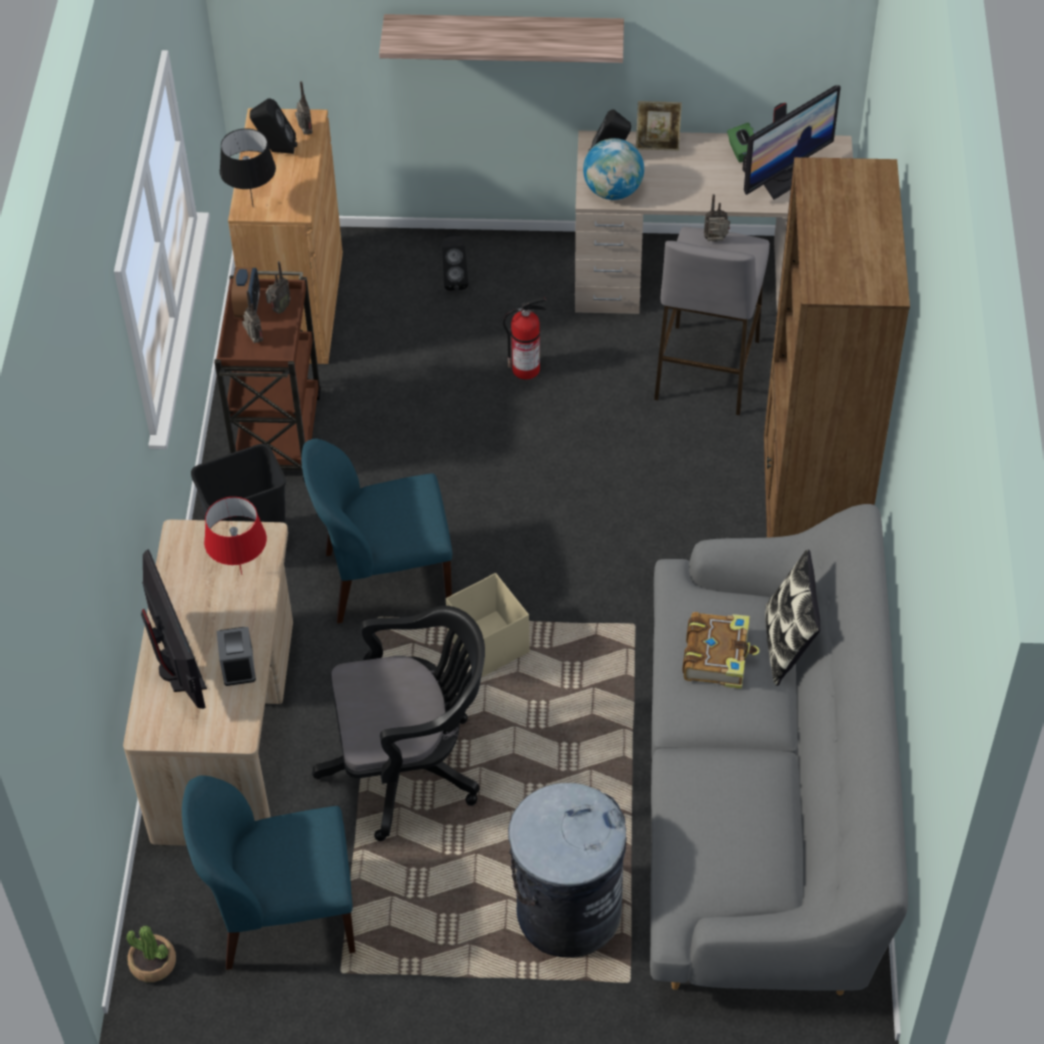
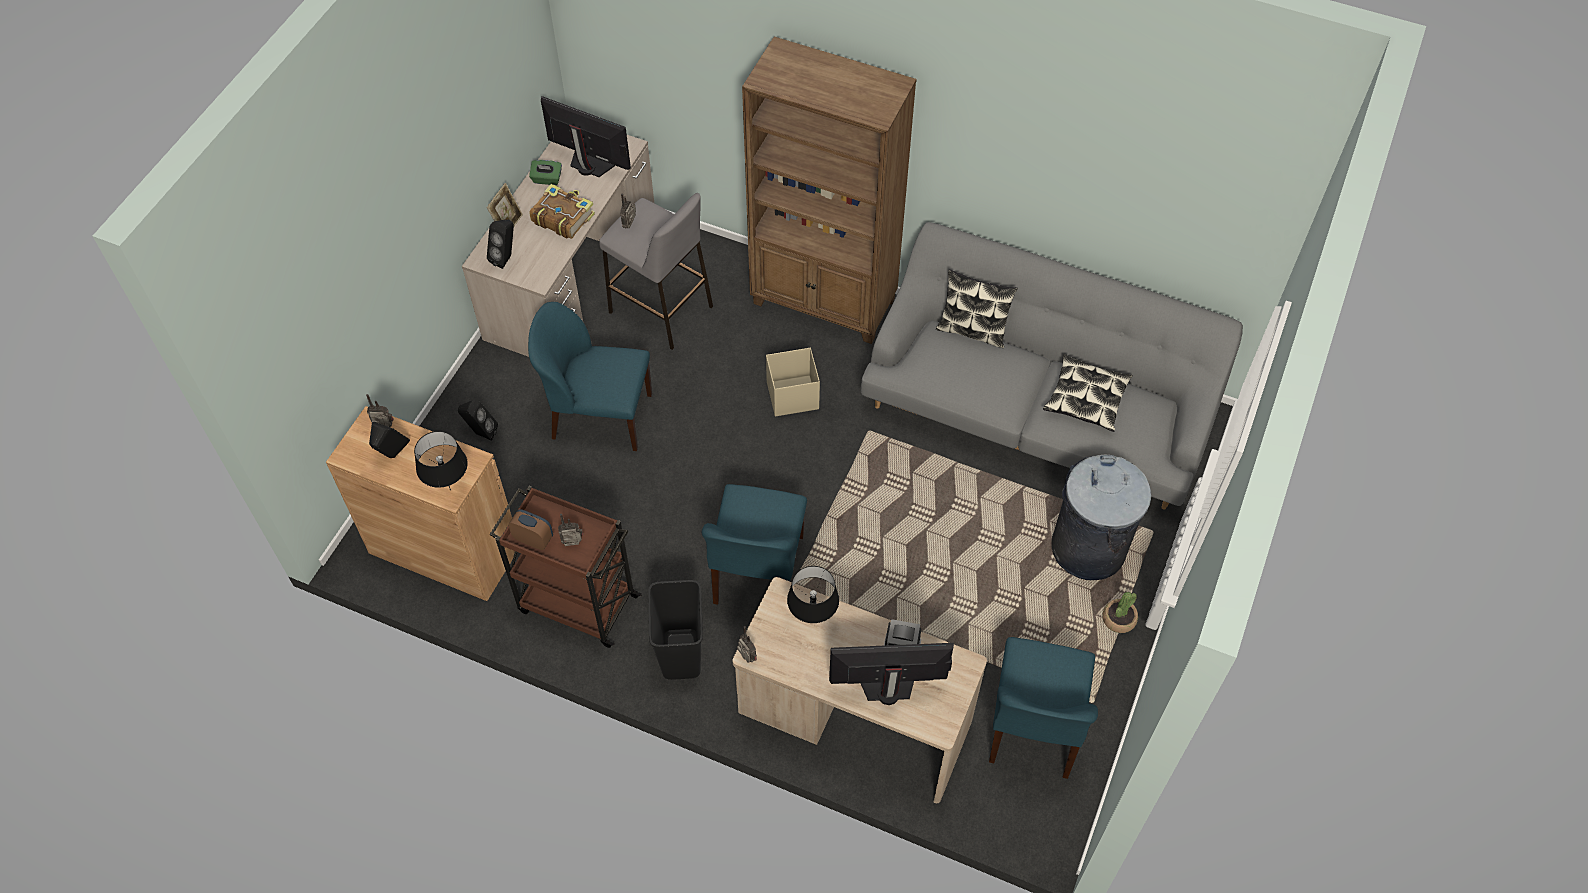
camera: 70 degrees left, 5 degrees up
(153, 963) = (1045, 829): potted plant -> potted plant (1119, 619)
(241, 575) = (813, 621): red table lamp -> black table lamp
(279, 309) = (547, 517): radio -> radio (746, 659)
(410, 766) = (935, 607): black office chair -> none
(488, 643) = (847, 523): beige storage box -> beige storage box (791, 396)
(504, 35) = (406, 244): shelf -> none
(527, 368) = (599, 416): fire extinguisher -> blue chair
(613, 191) = (541, 267): globe -> none
(717, 656) = (968, 370): book -> book (562, 217)
(739, 798) = (1086, 399): none -> pillow
(784, 178) = (589, 166): monitor -> monitor turned 45 degrees counterclockwise

